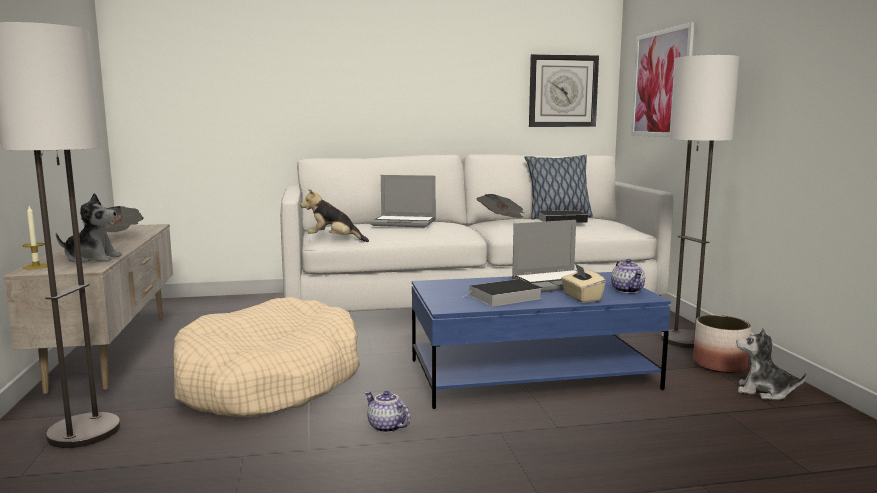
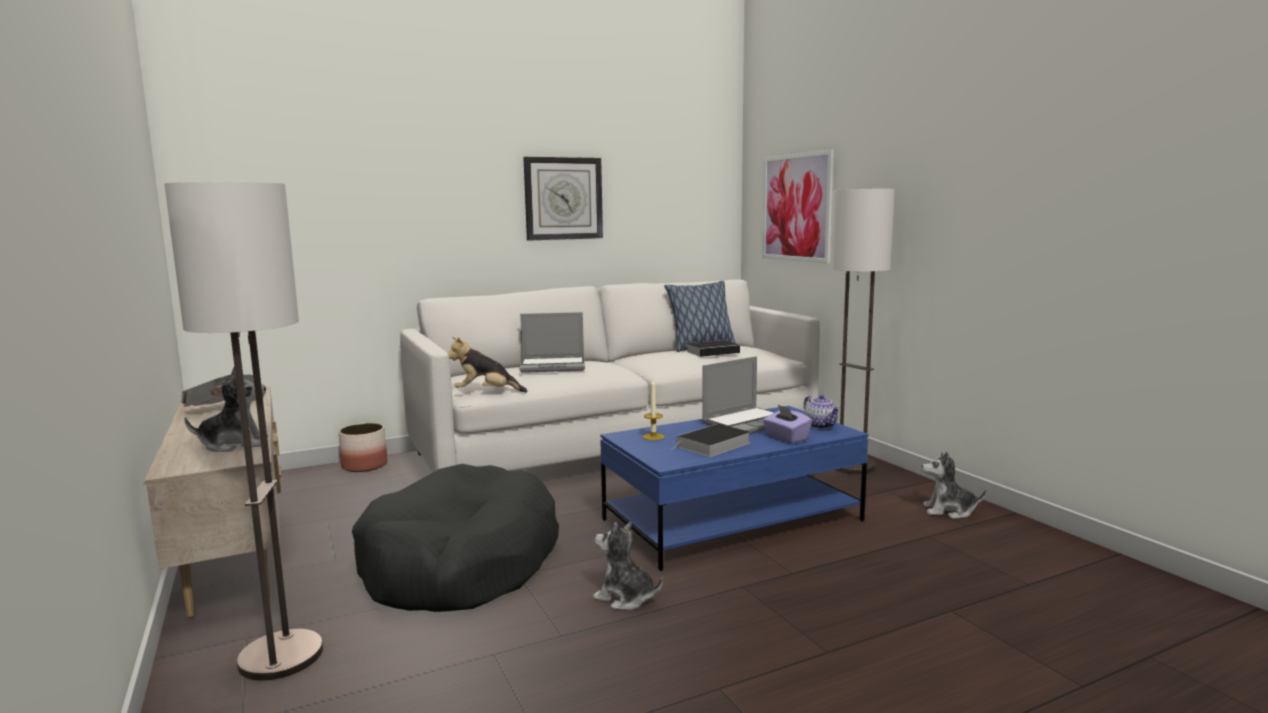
camera: 15 degrees left, 0 degrees up
(36, 266) = (173, 462): candle -> candle (653, 437)
(269, 381) = (461, 563): beige dog bed -> black dog bed
(386, 427) = (625, 598): teapot -> plush toy
(502, 220) = (652, 355): newspaper -> none
(563, 91) = (689, 213): wall clock -> wall clock (563, 198)
(581, 298) = (786, 438): beige tissue box -> purple tissue box
(719, 364) = (896, 488): planter -> planter (365, 465)

